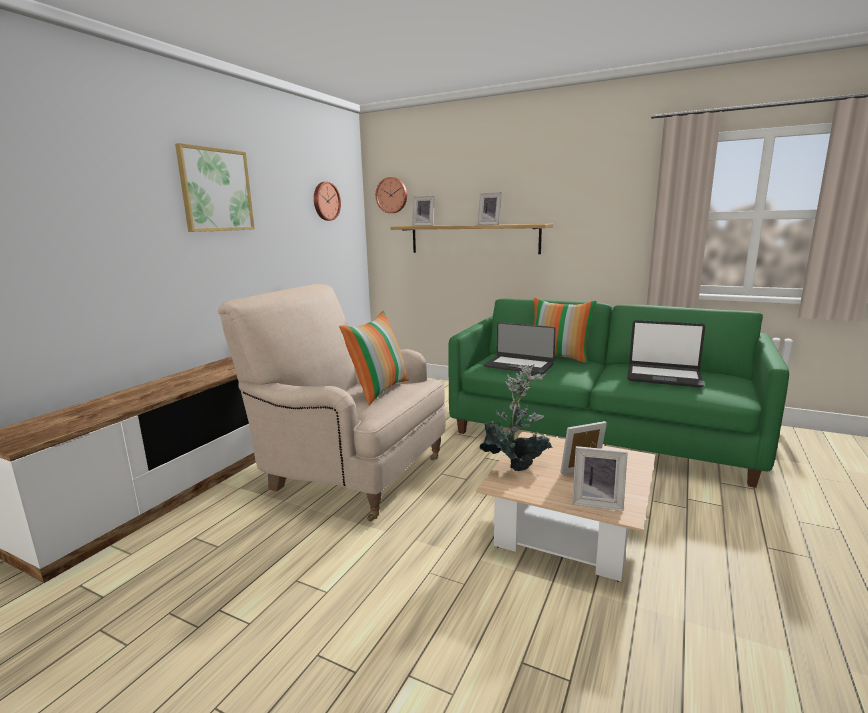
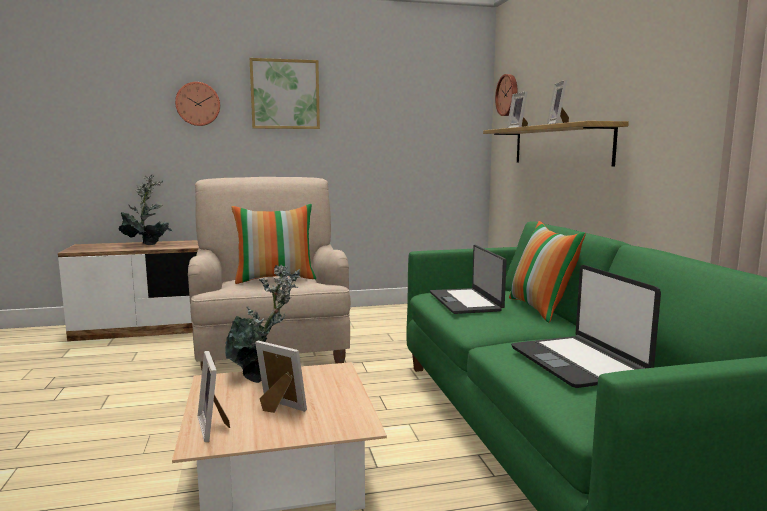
camera: 50 degrees right, 5 degrees down
(103, 403) = (147, 244): none -> potted plant
(325, 201) = (425, 104): wall clock -> wall clock (198, 104)

